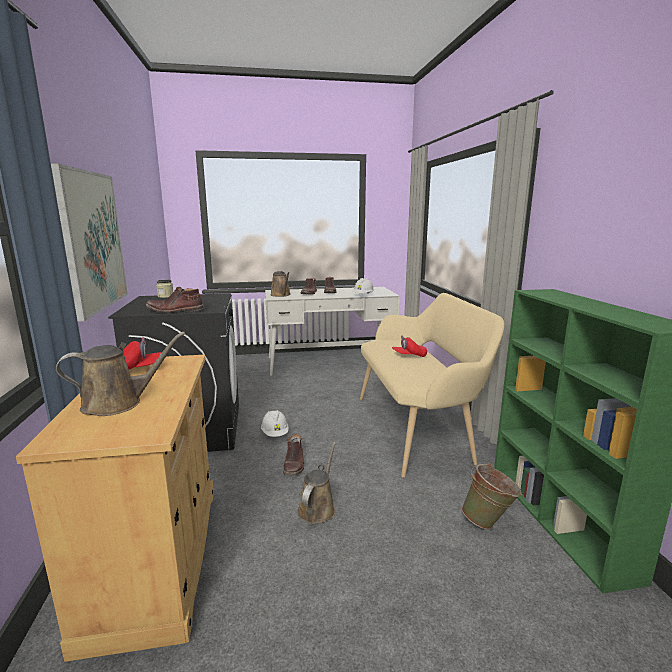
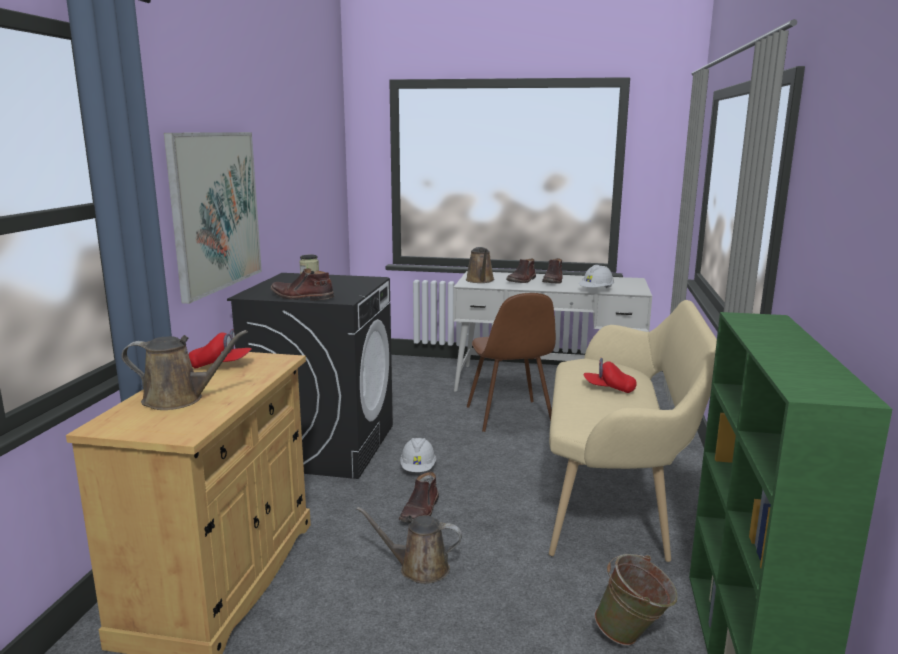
camera: 20 degrees right, 0 degrees up
(318, 387) = (509, 417): none -> brown chair
(318, 508) = (419, 568): brown watering can -> brown watering can turned 120 degrees counterclockwise

